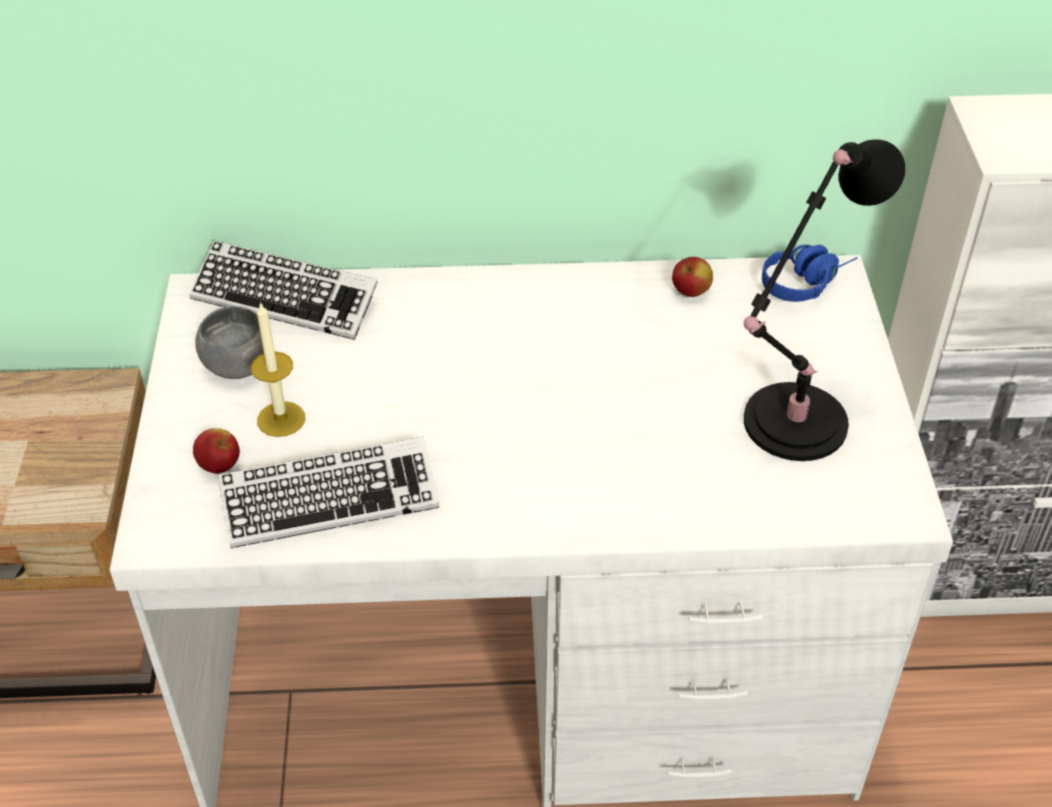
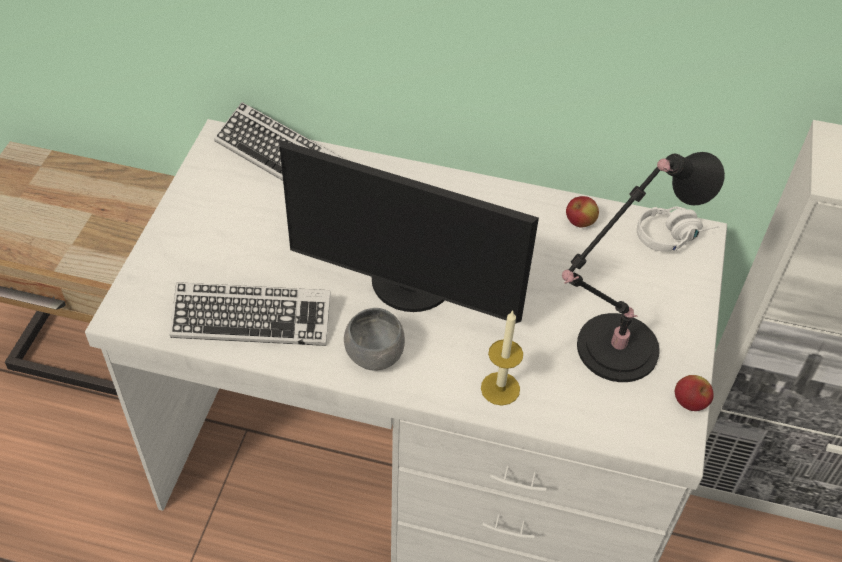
camera: 15 degrees right, 5 degrees up
(219, 466) = (186, 274): apple -> apple (689, 403)
(237, 365) = (227, 200): grey bowl -> grey bowl (374, 354)
(281, 419) = (242, 249): candle -> candle (500, 388)
(515, 413) = (409, 286): none -> monitor
(806, 281) = (674, 235): blue headphones -> white headphones

